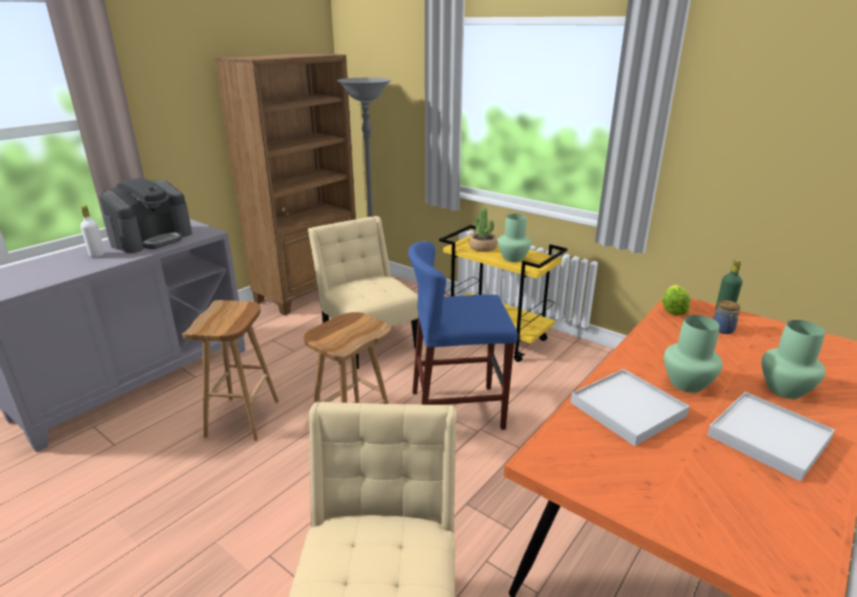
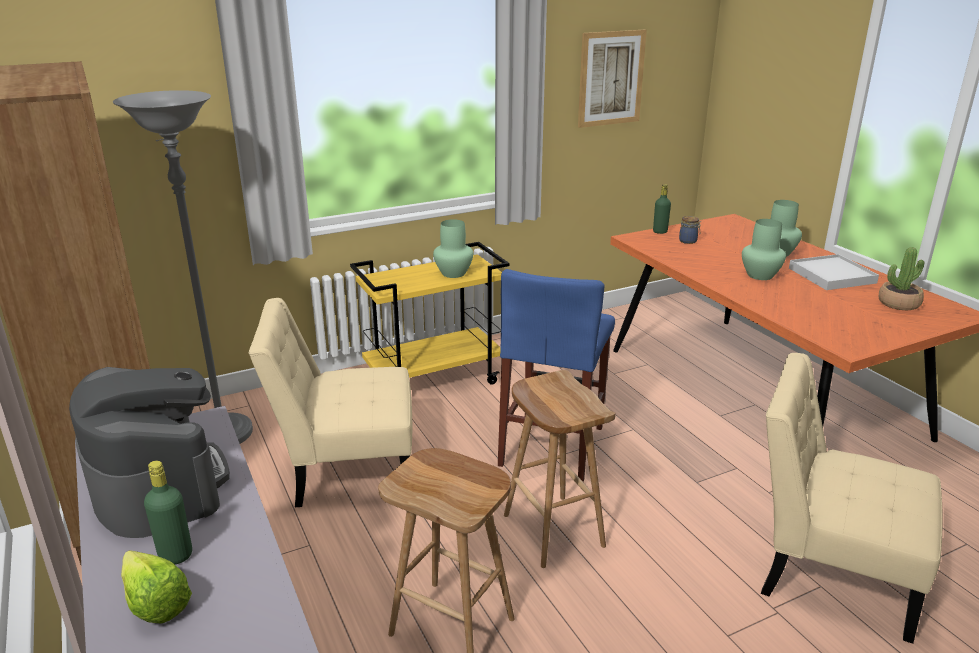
camera: 65 degrees left, 0 degrees up
(97, 255) = (175, 555): white bottle -> green bottle
(483, 247) = (405, 279): potted plant -> potted plant (898, 303)
(627, 409) = (788, 303): white tray -> none
(674, 308) = (642, 243): lettuce -> lettuce (154, 599)
(774, 133) = (611, 78): none -> picture

